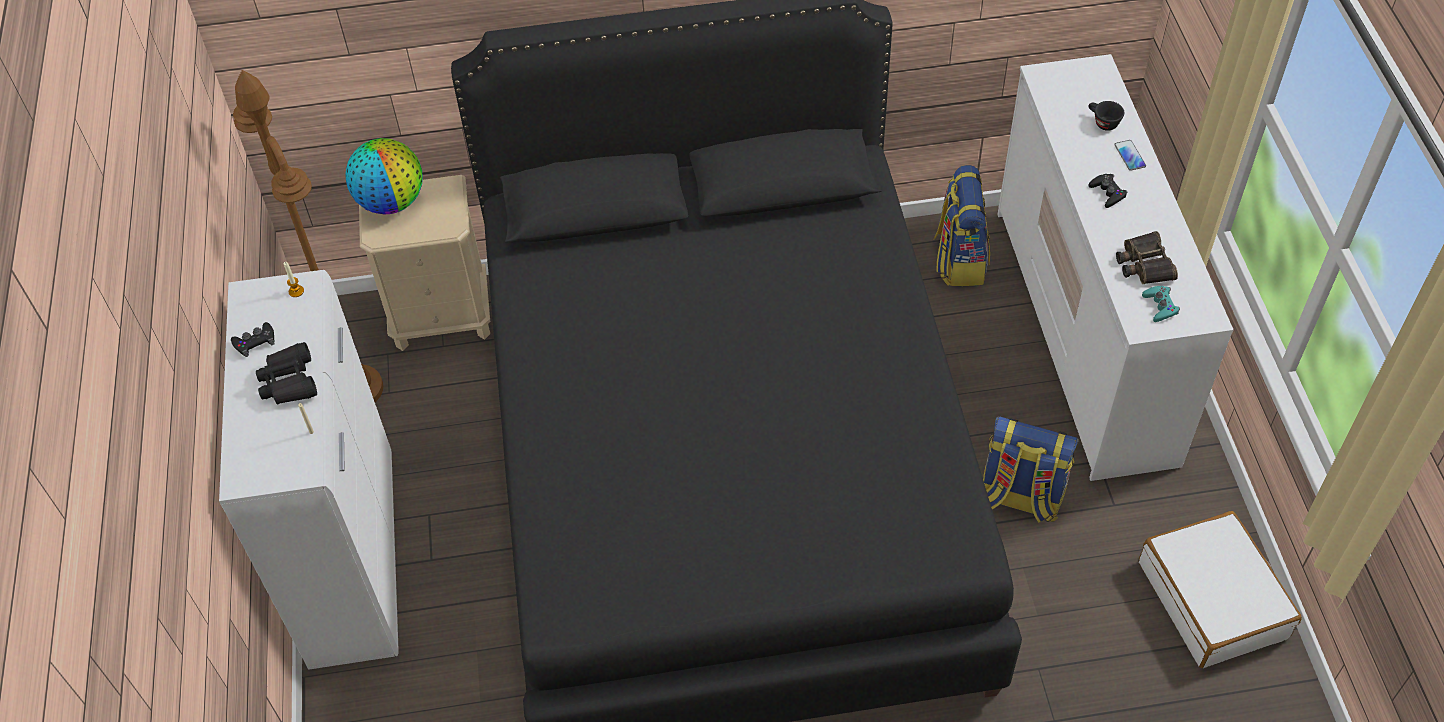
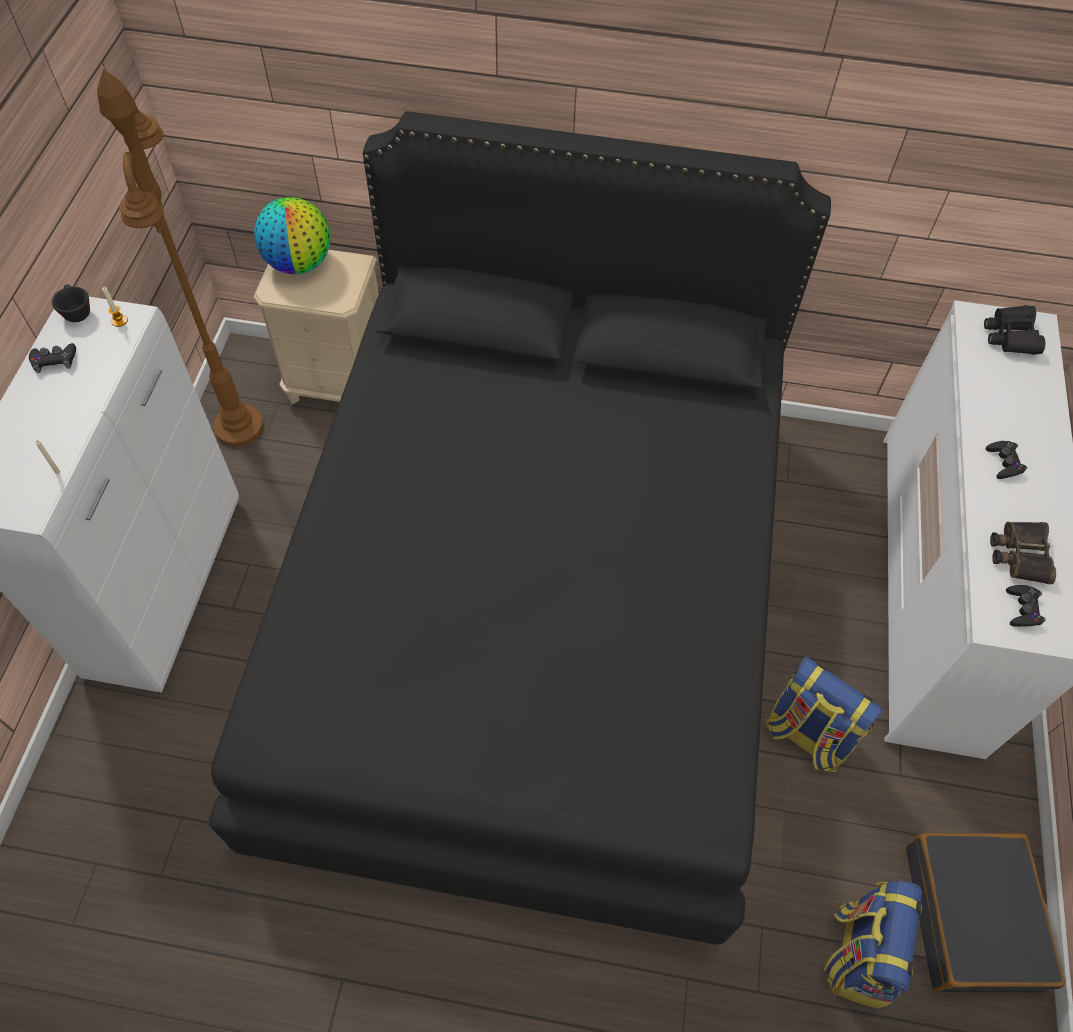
camera: 15 degrees right, 5 degrees up
(289, 381) = (65, 411): black binoculars -> black binoculars (1010, 336)
(959, 259) = (831, 473): backpack -> backpack (858, 953)
(1102, 122) = (1023, 384): black cup -> black cup (76, 311)
(1129, 156) = (1042, 429): phone -> none
(1160, 306) = (1022, 609): turquoise game controller -> black game controller
(1213, 600) = (971, 917): white suitcase -> black suitcase

